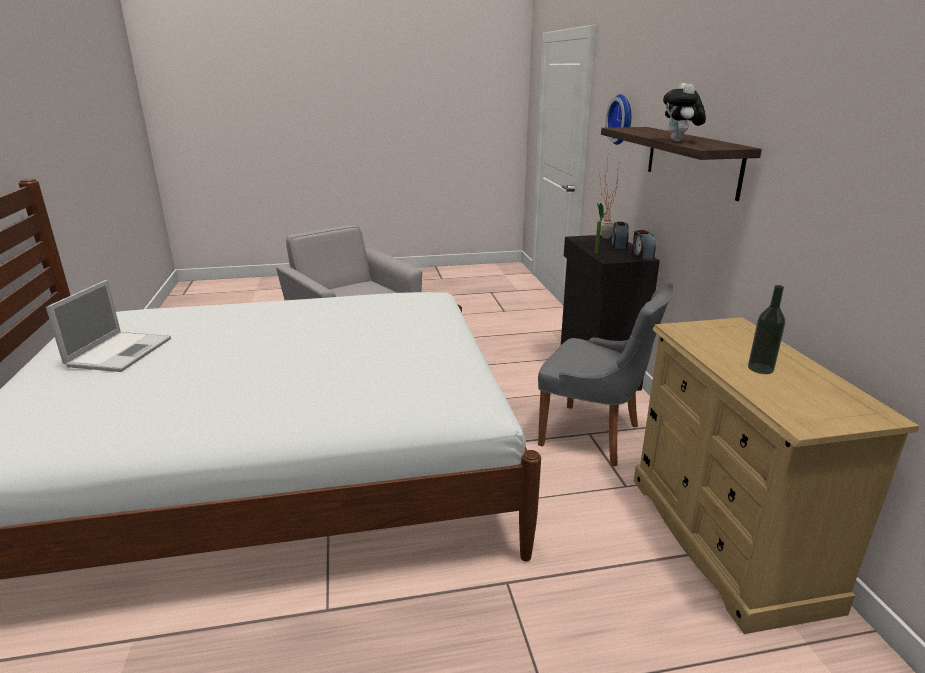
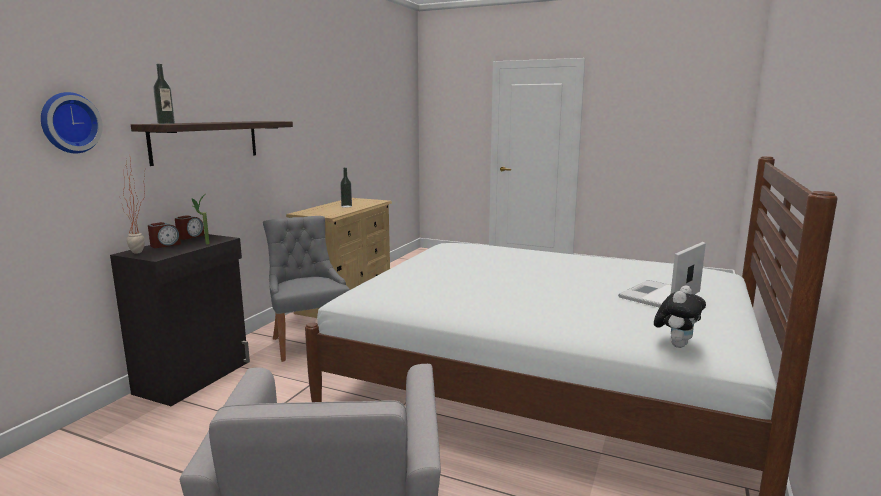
camera: 145 degrees left, 10 degrees down
(638, 128) = (166, 123): none -> bottle
(680, 141) = (254, 121): plush toy -> plush toy (676, 344)

